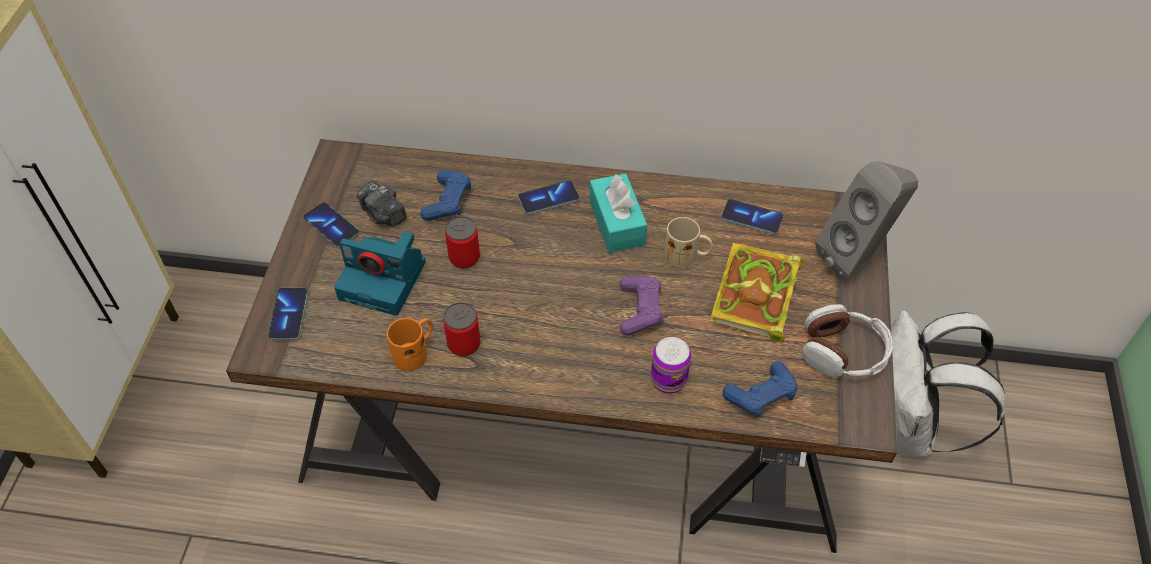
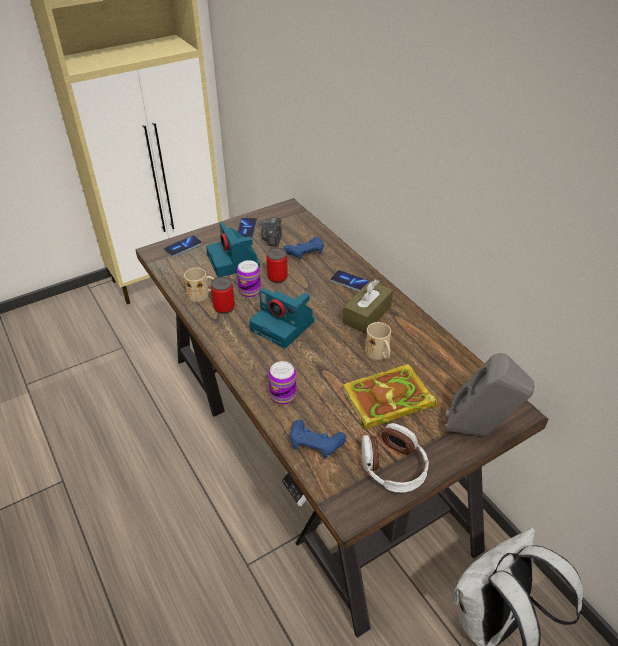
camera: 50 degrees right, 10 degrees down
(415, 351) = (203, 295): orange mug -> beige mug
(461, 300) = (250, 291): none -> can
(558, 307) = (284, 326): none -> camera
(617, 223) = (367, 315): turquoise tissue box -> brown tissue box
(640, 310) = (318, 357): purple game controller -> none
(751, 218) = (443, 366): phone -> none

